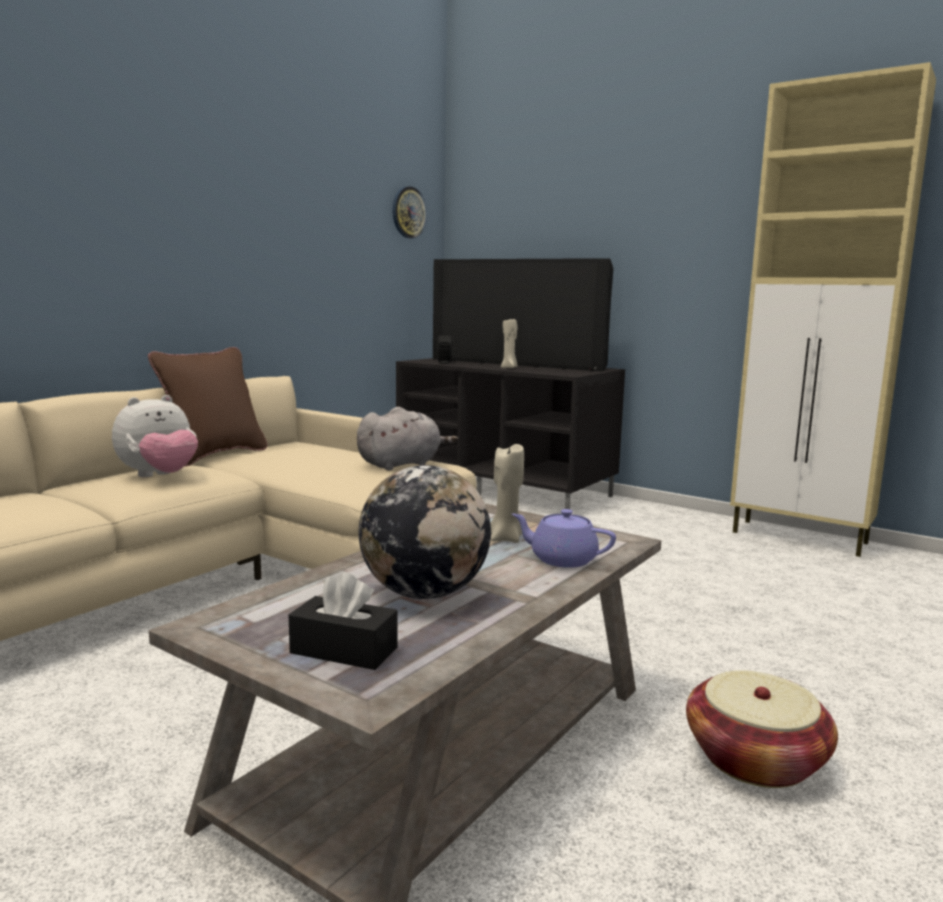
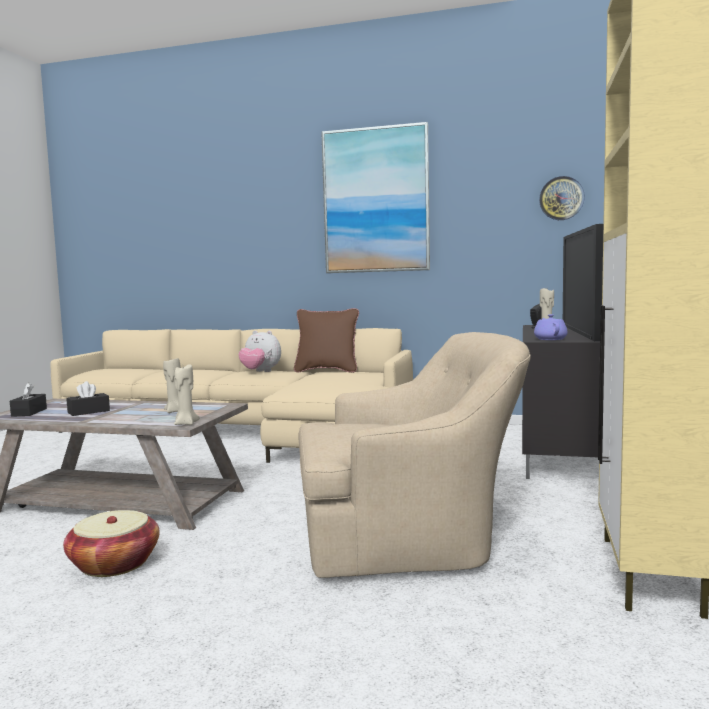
camera: 70 degrees right, 5 degrees down
(223, 170) = (376, 200): none -> picture
(402, 464) = (344, 387): grey plush toy -> none
(424, 593) = (88, 412): globe -> black tissue box
(562, 559) = (142, 420): purple teapot -> purple teapot (550, 339)
(616, 538) = (186, 424): none -> beige candle
(706, 585) = (409, 537): none -> beige armchair

